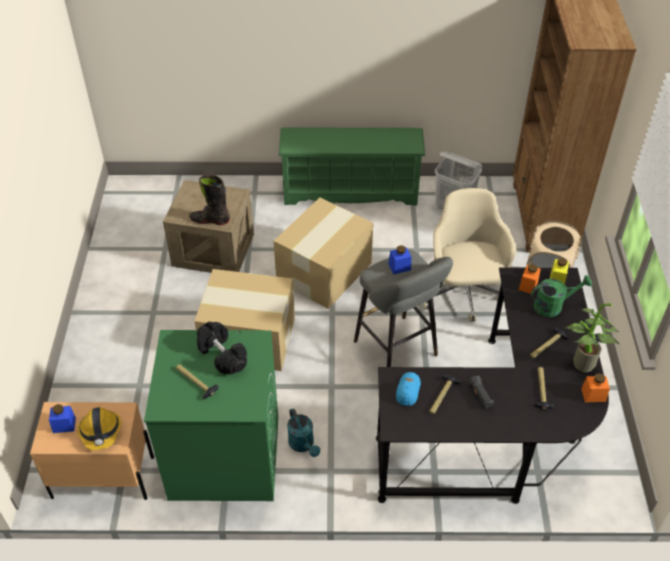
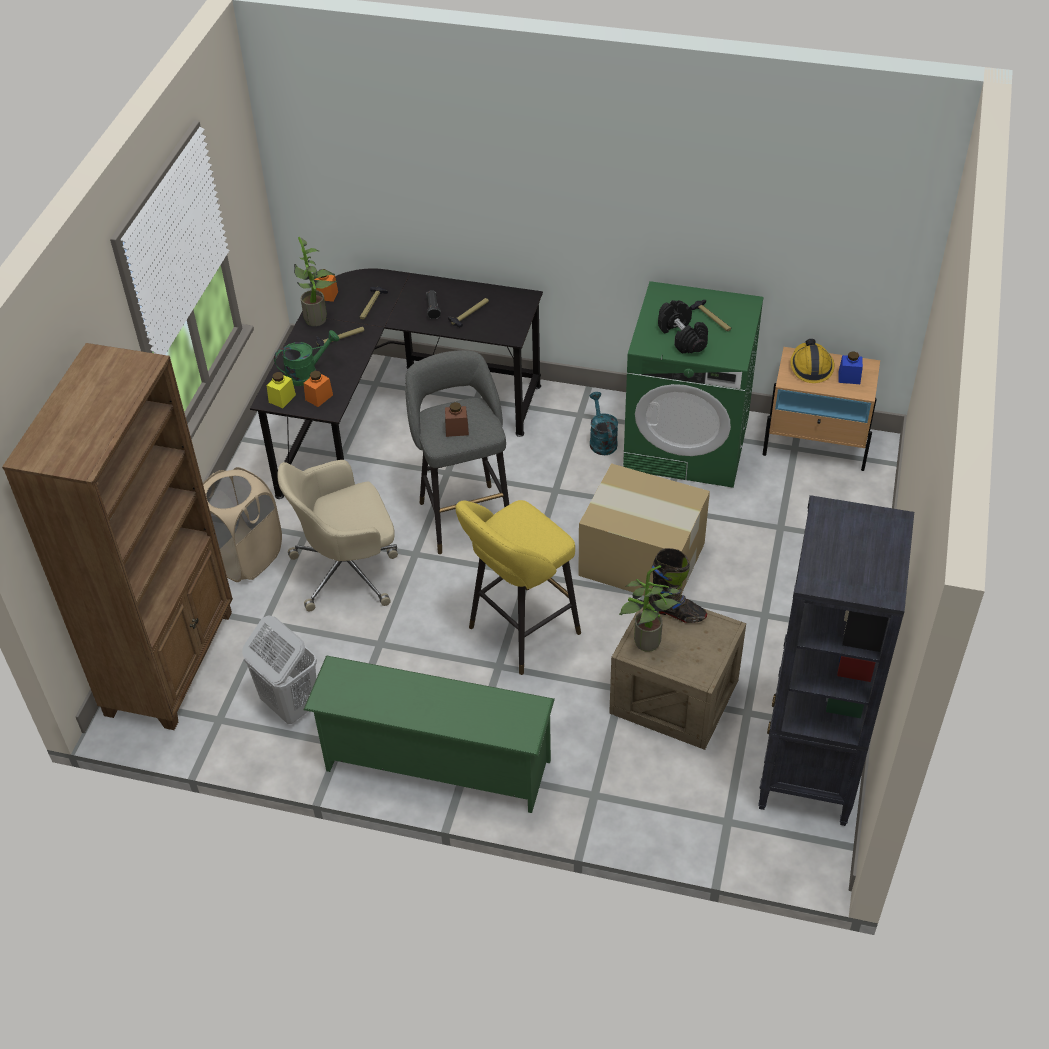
camera: 165 degrees left, 0 degrees up
(127, 222) = (807, 772): none -> black bookcase
(228, 199) = (645, 645): none -> potted plant
(325, 271) = (519, 633): cardboard box -> yellow stool
(399, 267) = (457, 429): blue jar -> brown jar
(408, 391) = (500, 323): blue cap -> none
(464, 293) = (348, 570): beige office chair -> beige office chair turned 60 degrees clockwise
(553, 306) = (307, 373): green watering can -> green watering can turned 150 degrees clockwise

